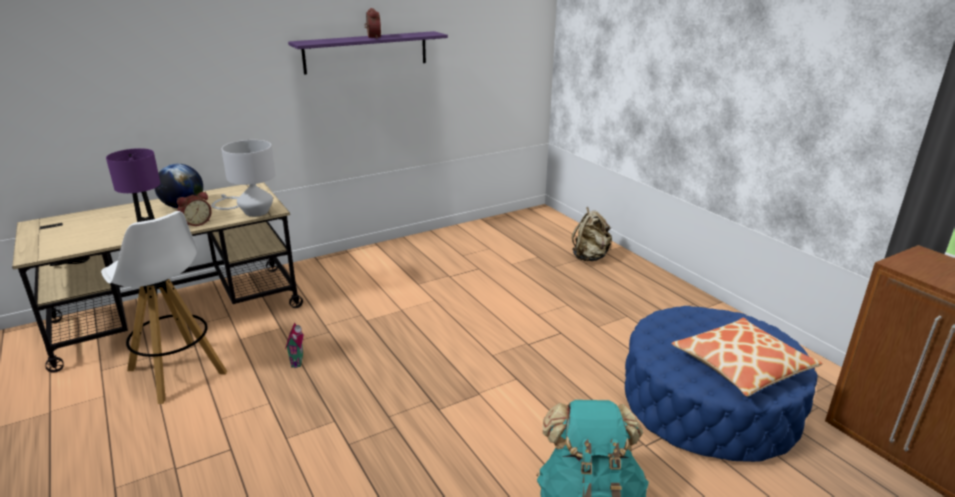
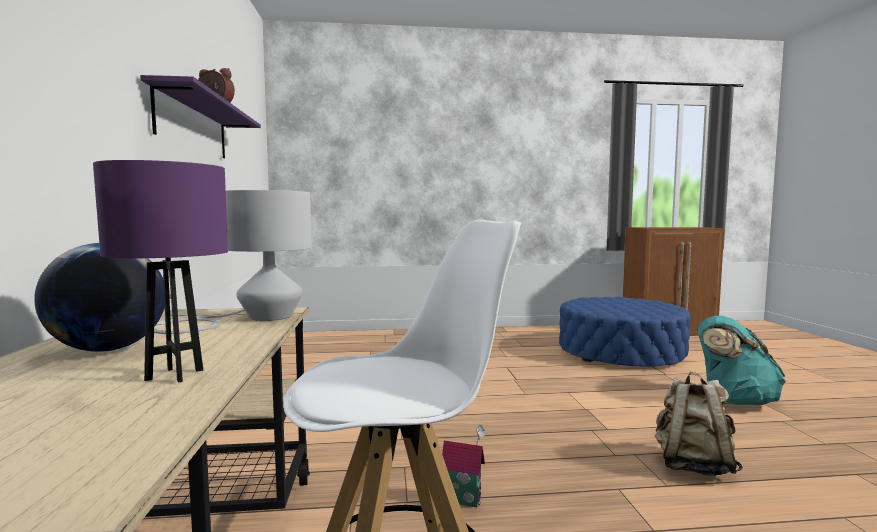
camera: 65 degrees left, 20 degrees down
(196, 223) = (236, 343): alarm clock -> none
(590, 257) = (397, 339): beige backpack -> beige backpack (693, 465)
(742, 366) = (645, 305): pillow -> none

